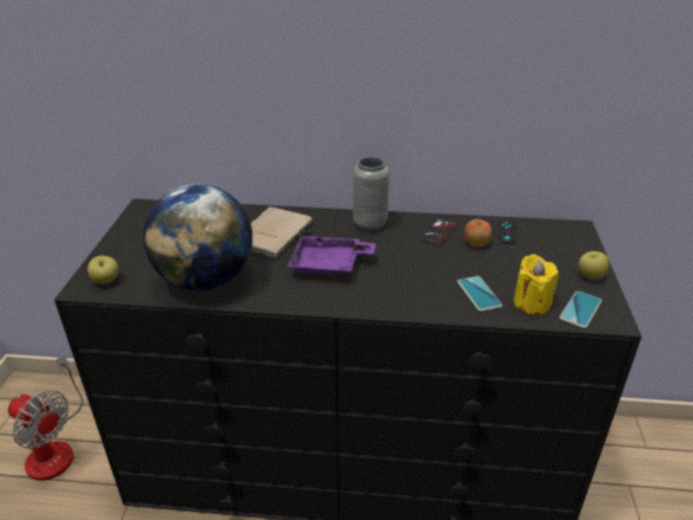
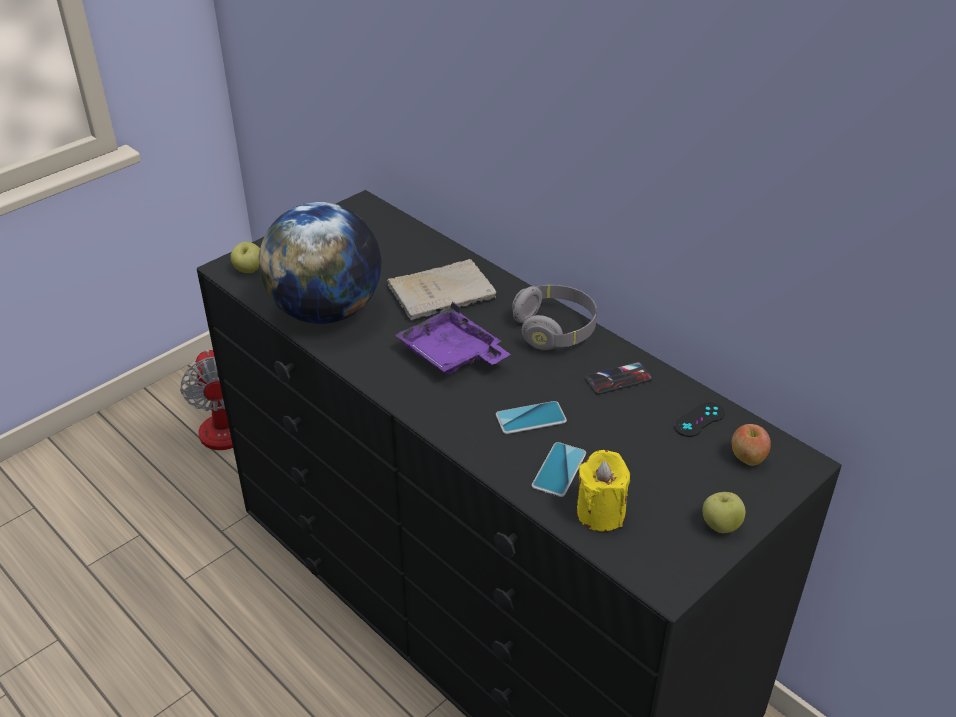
camera: 40 degrees right, 5 degrees up
(370, 224) = (555, 330): grey vase -> grey headphones
(476, 244) = (640, 414): apple -> apple (747, 458)
(580, 309) = (646, 552): phone -> phone (530, 418)

